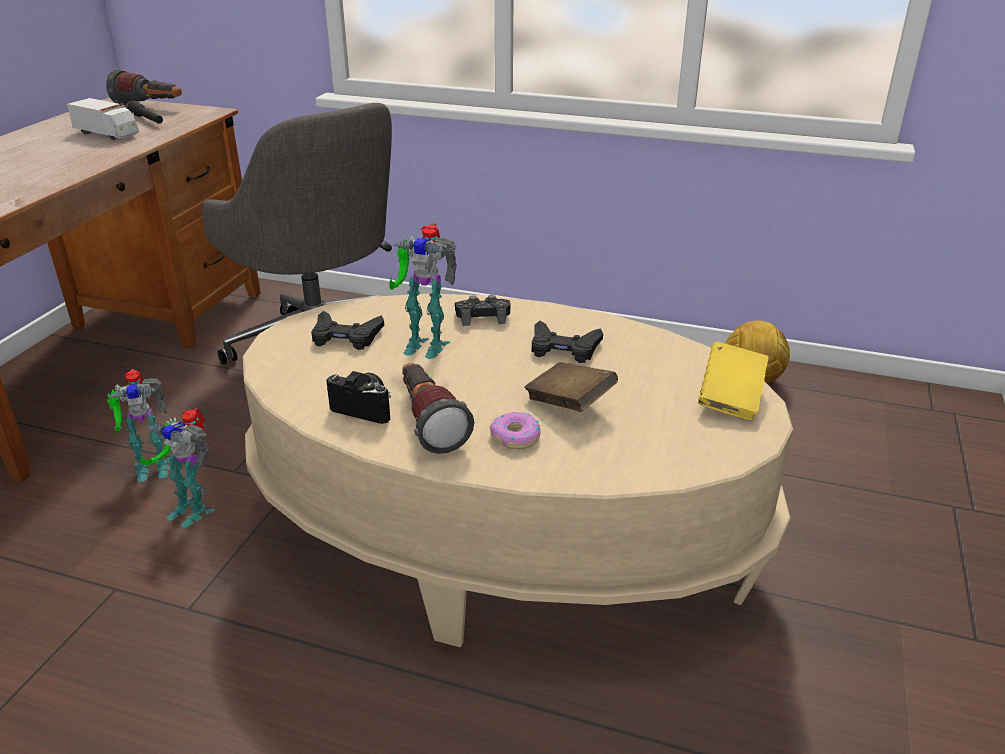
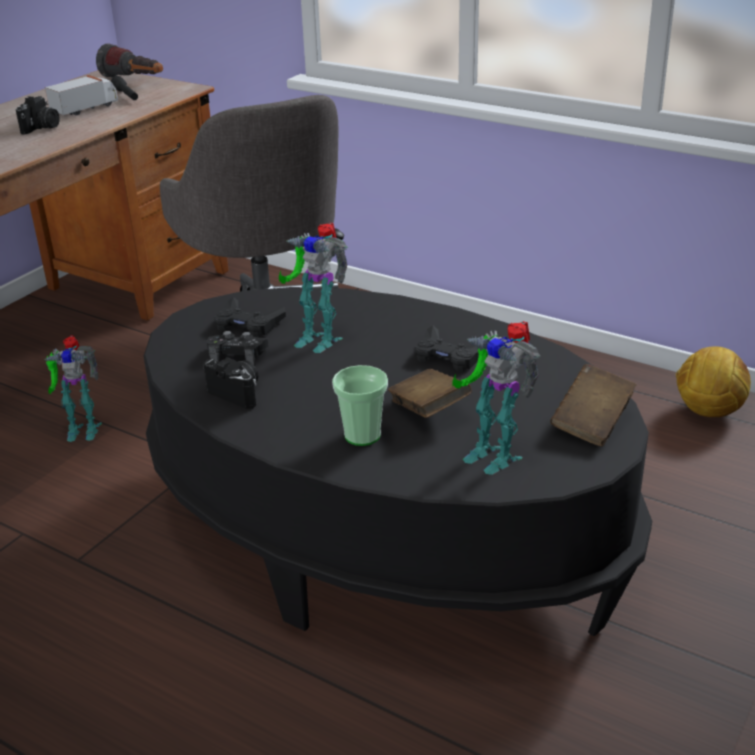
camera: 15 degrees right, 0 degrees up
(65, 154) = (41, 128): none -> camera
(108, 134) = (86, 109): toy truck -> toy truck turned 90 degrees counterclockwise
(192, 509) = (106, 472): toy robot -> toy robot (493, 453)
(428, 422) = (289, 412): flashlight -> none
(482, 316) = (385, 316): black game controller -> black game controller (237, 354)
(502, 533) = (383, 533): beige coffee table -> black coffee table
(515, 437) = (362, 435): donut -> cup
(730, 398) = (592, 422): yellow book -> brown book

